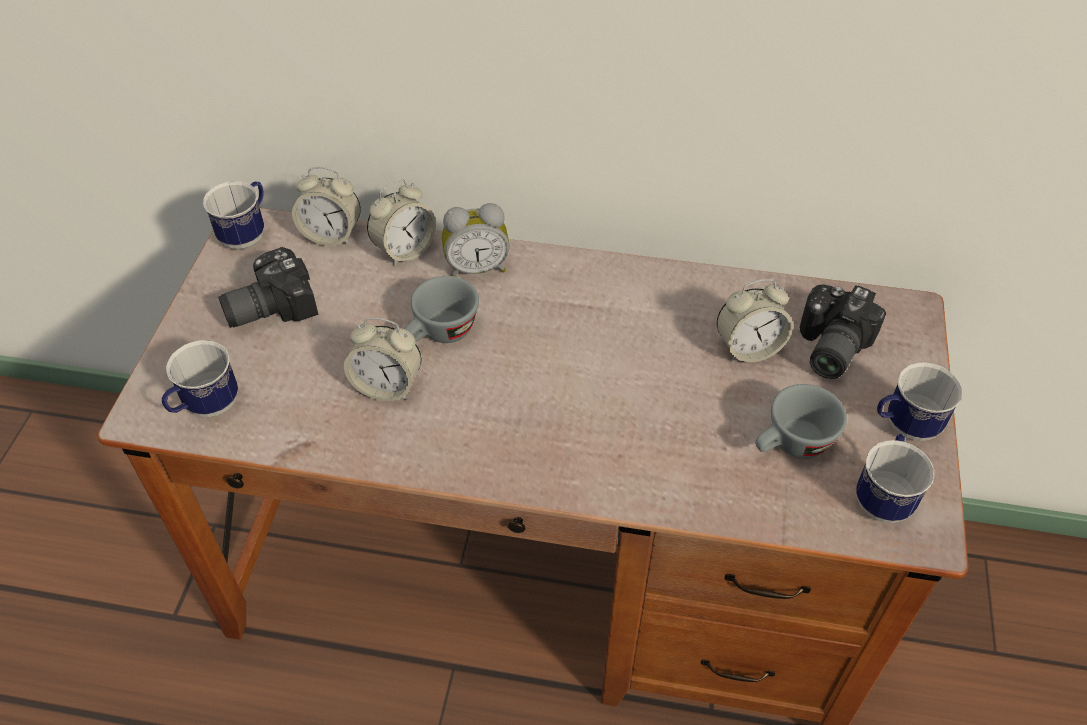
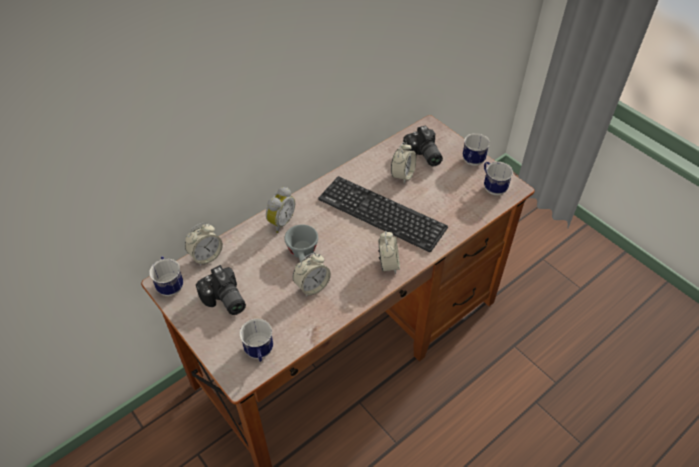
camera: 50 degrees left, 0 degrees up
(268, 306) = (224, 301): camera -> camera turned 45 degrees counterclockwise
(404, 250) = (244, 238): alarm clock -> alarm clock (388, 264)
(629, 375) = (381, 213): none -> keyboard
(791, 445) = (452, 194): grey cup -> none

